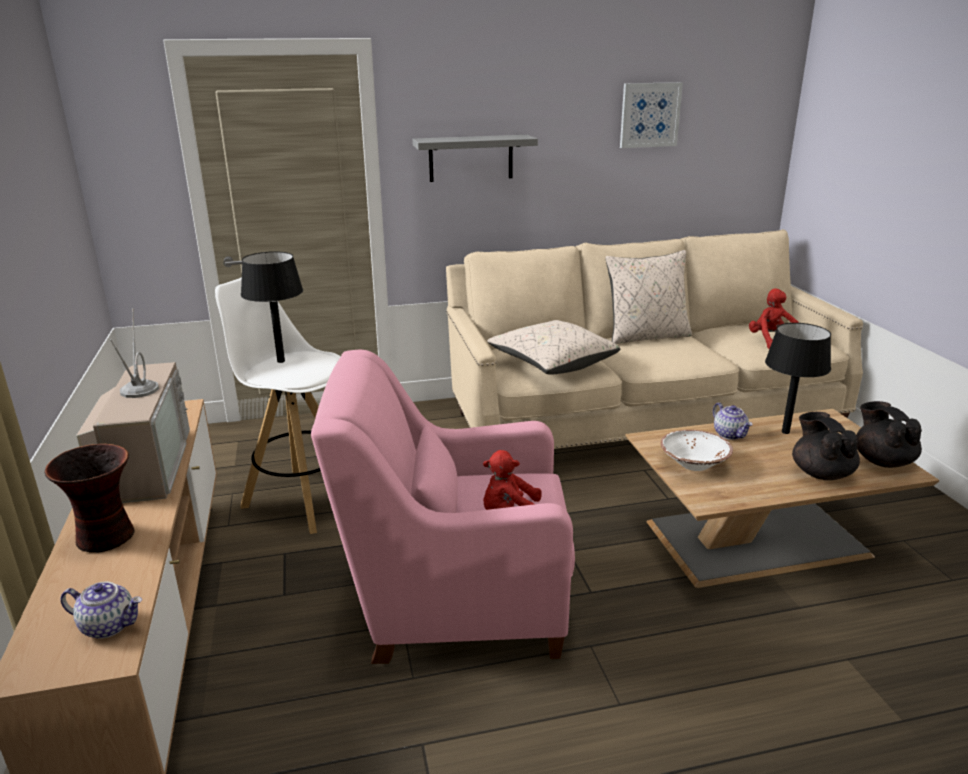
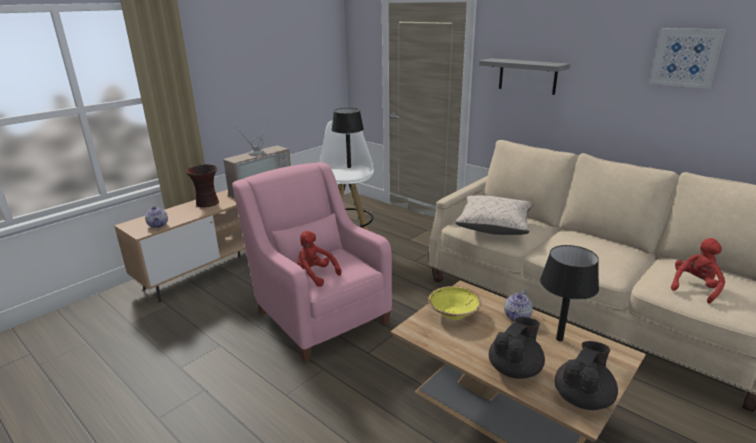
camera: 55 degrees right, 0 degrees up
(646, 336) = (599, 240): beige pillow -> none
(694, 464) = (453, 313): white bowl -> yellow bowl

